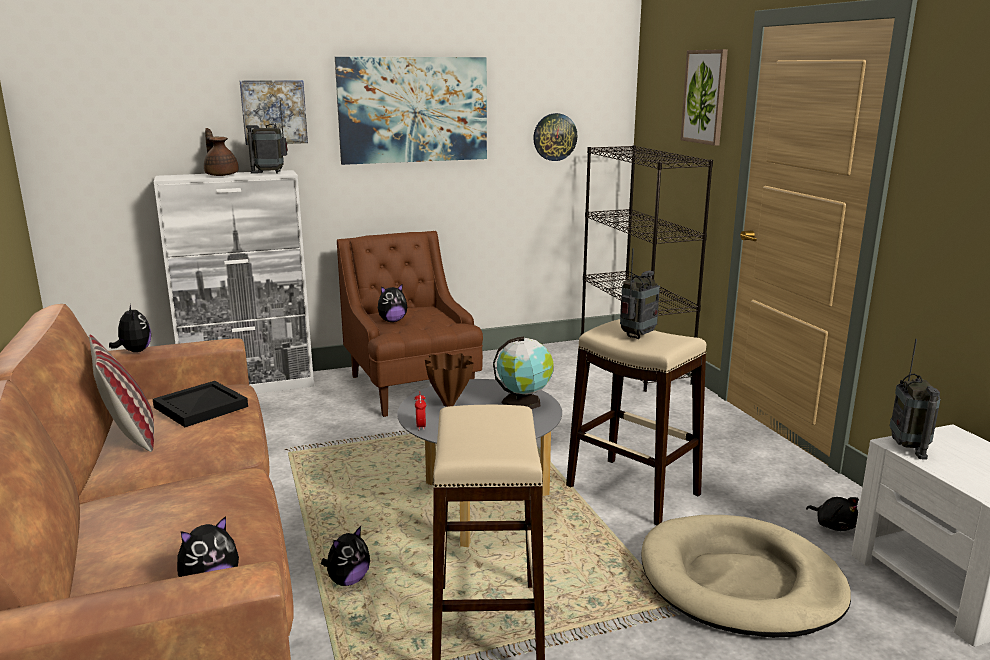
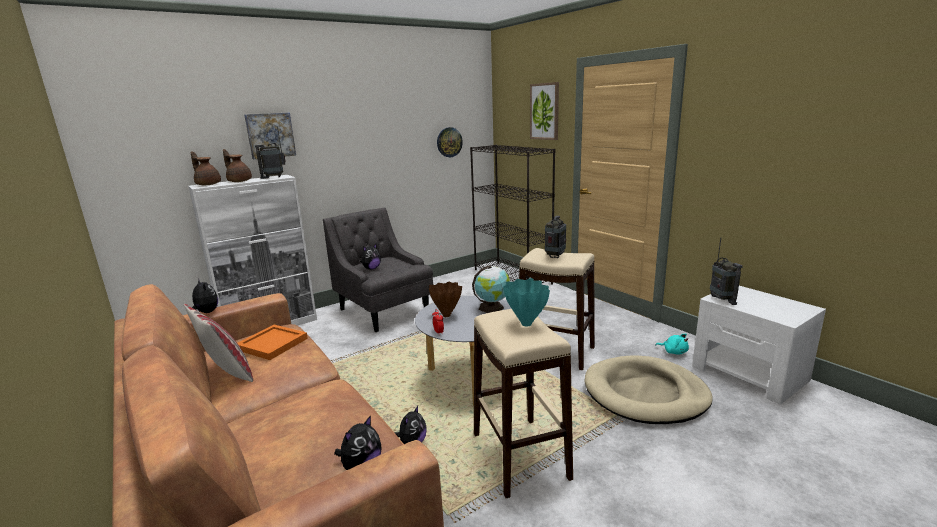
camera: 15 degrees left, 0 degrees up
(179, 176) = (208, 184): none -> brown teapot
(201, 406) = (272, 343): black tray -> orange tray
(411, 388) = (384, 311): brown armchair -> grey armchair
(413, 110) = (363, 129): picture -> none
(500, 429) = (525, 324): none -> turquoise vase
(834, 525) = (674, 352): black plush toy -> turquoise plush toy

